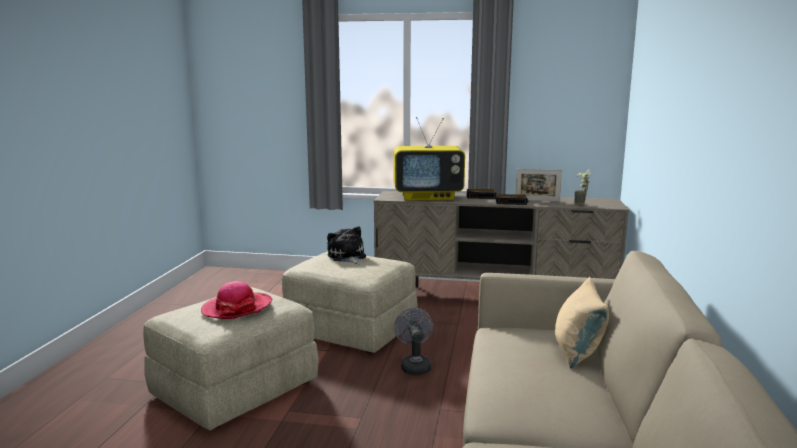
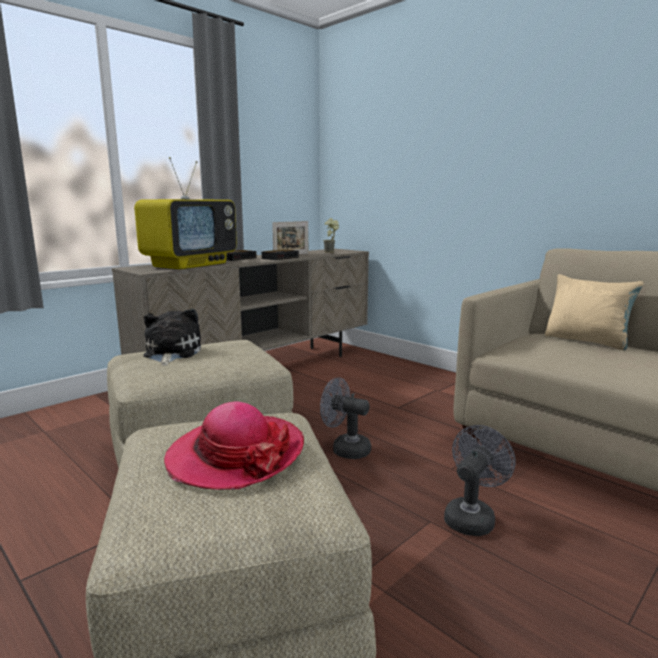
camera: 55 degrees left, 0 degrees up
(347, 257) = (171, 353): plush toy -> plush toy turned 75 degrees clockwise
(383, 430) = (472, 517): none -> grey fan

